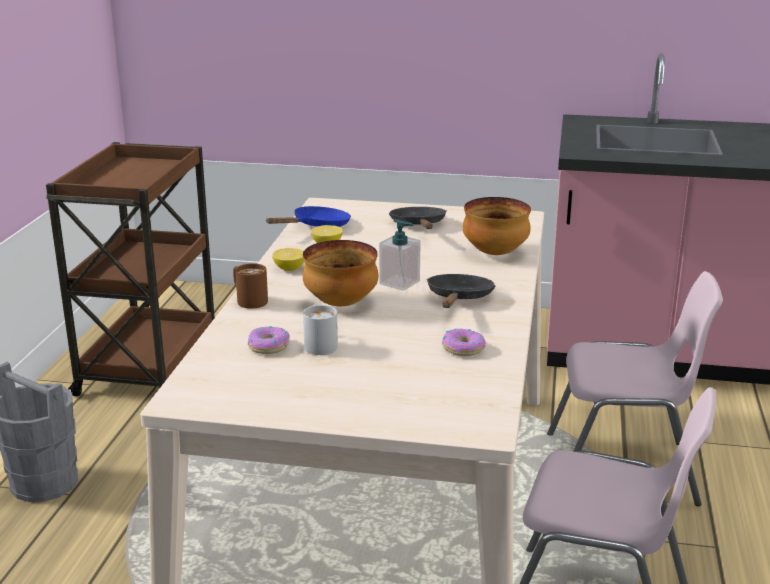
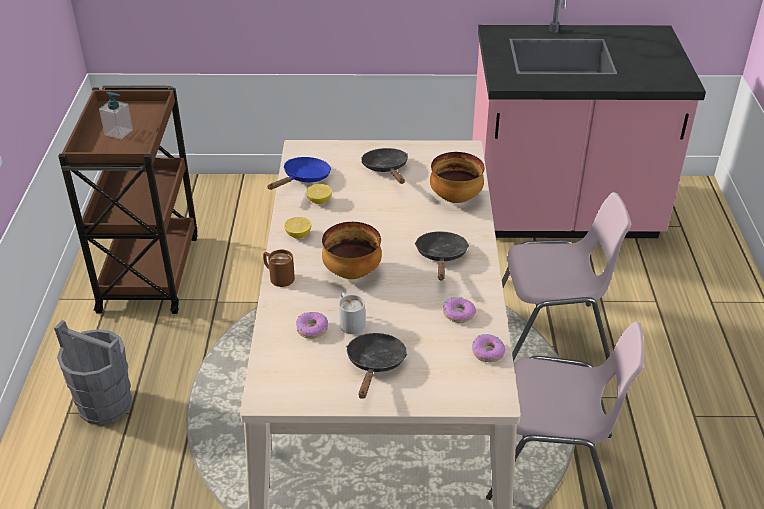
camera: 10 degrees left, 15 degrees up
(335, 384) = (375, 364): none -> black frying pan
(399, 282) = (391, 242): soap dispenser -> soap dispenser (119, 132)
(490, 386) = (488, 352): none -> donut

